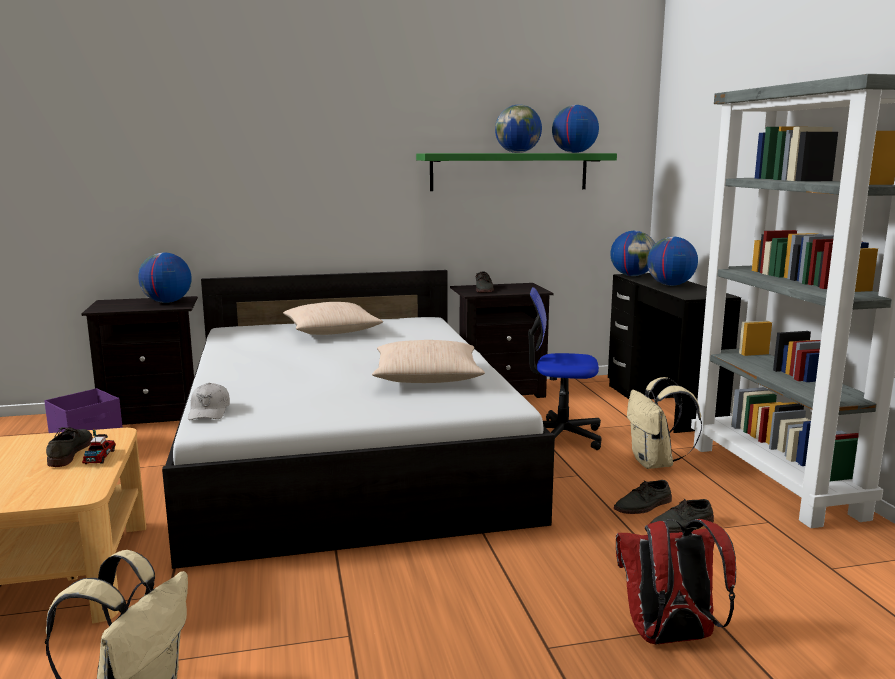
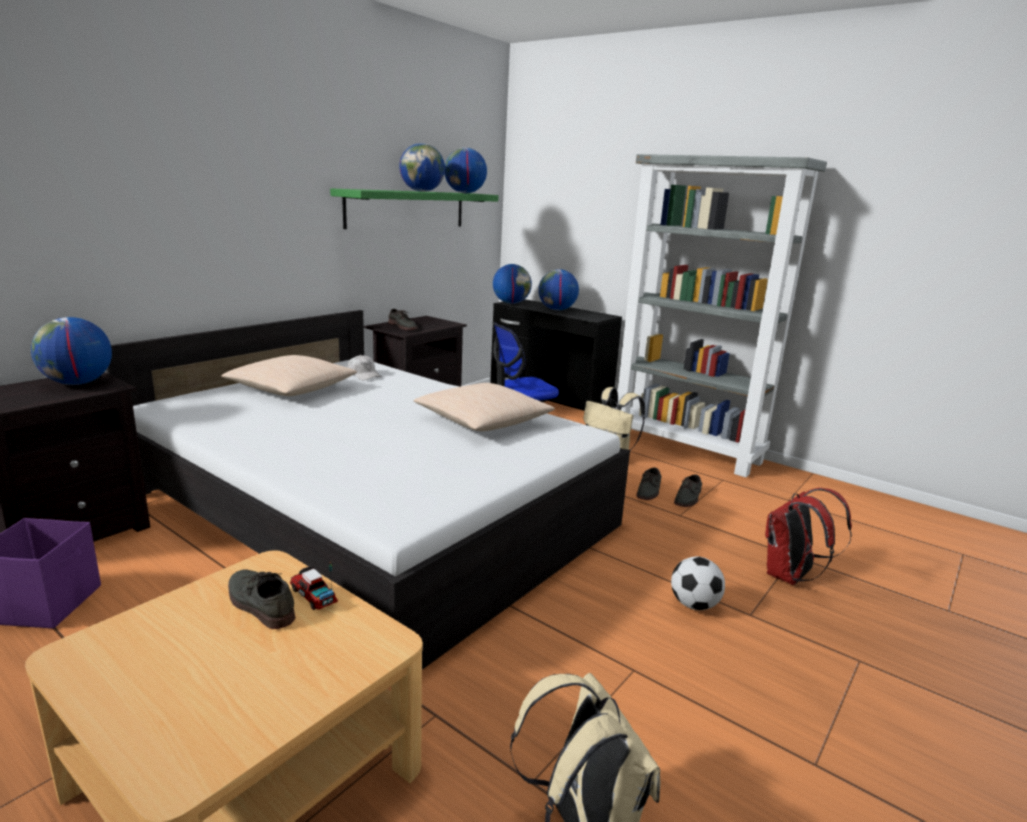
camera: 40 degrees left, 5 degrees up
(209, 411) = (365, 506): white cap -> white cap (364, 375)
(501, 615) = (694, 605): none -> football

